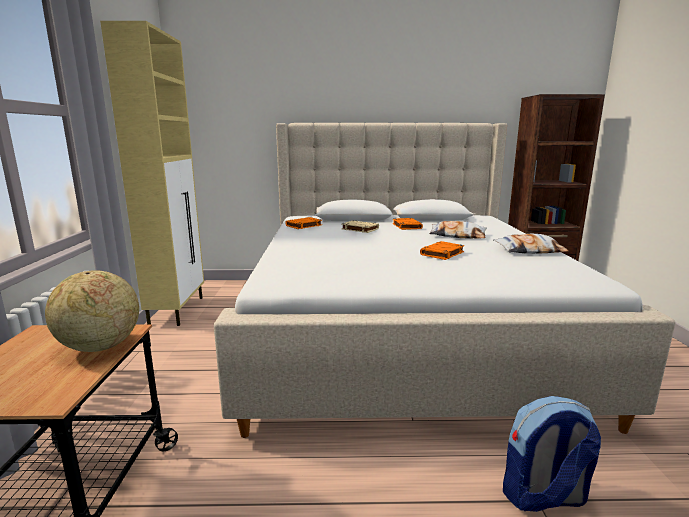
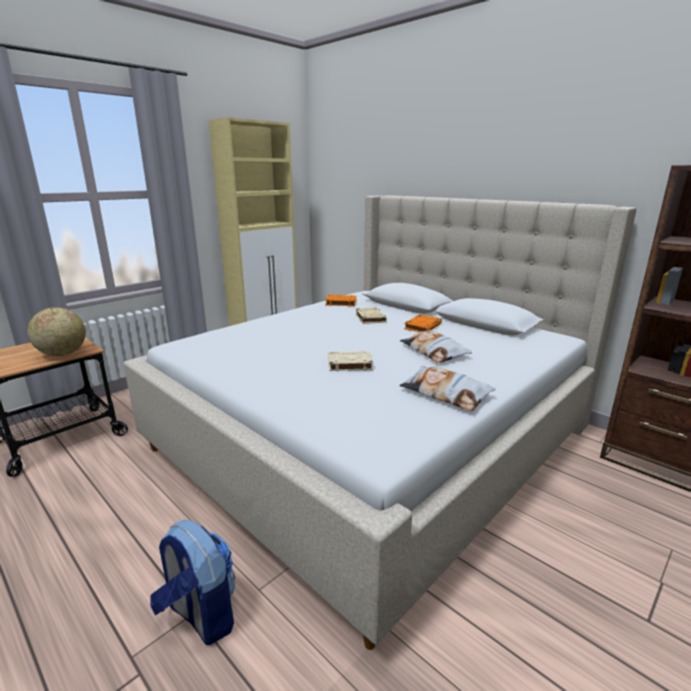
camera: 45 degrees right, 5 degrees up
(442, 253) = (349, 364): orange book -> beige book

